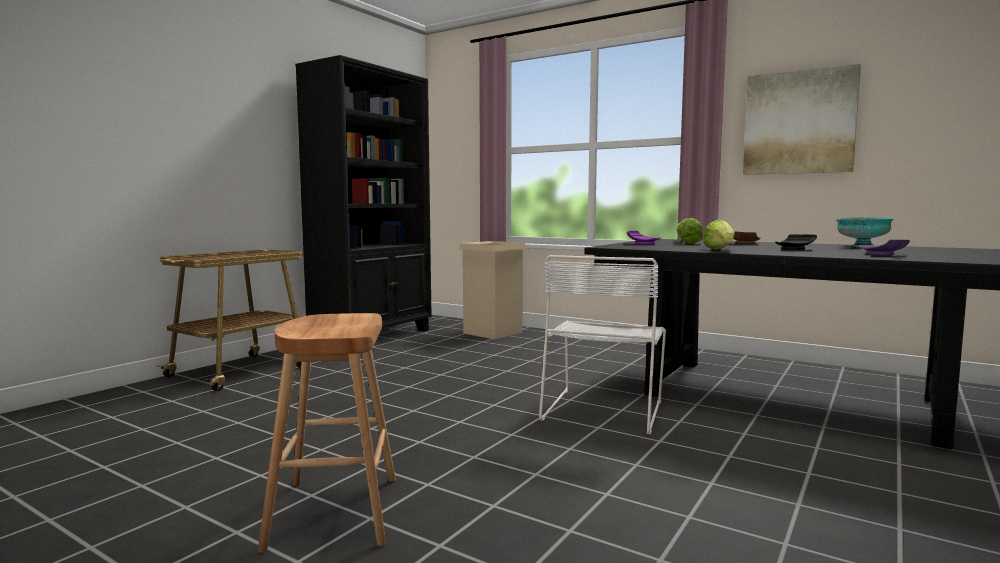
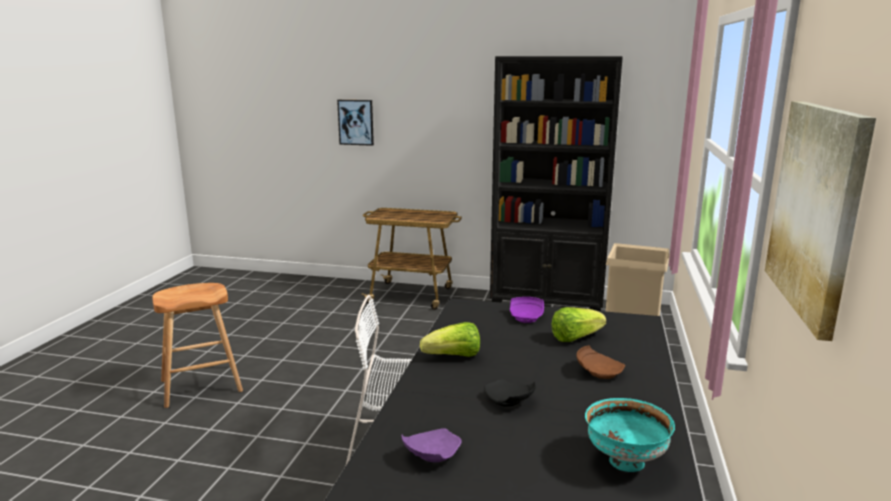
camera: 70 degrees right, 10 degrees up
(97, 124) = (356, 122): none -> picture

